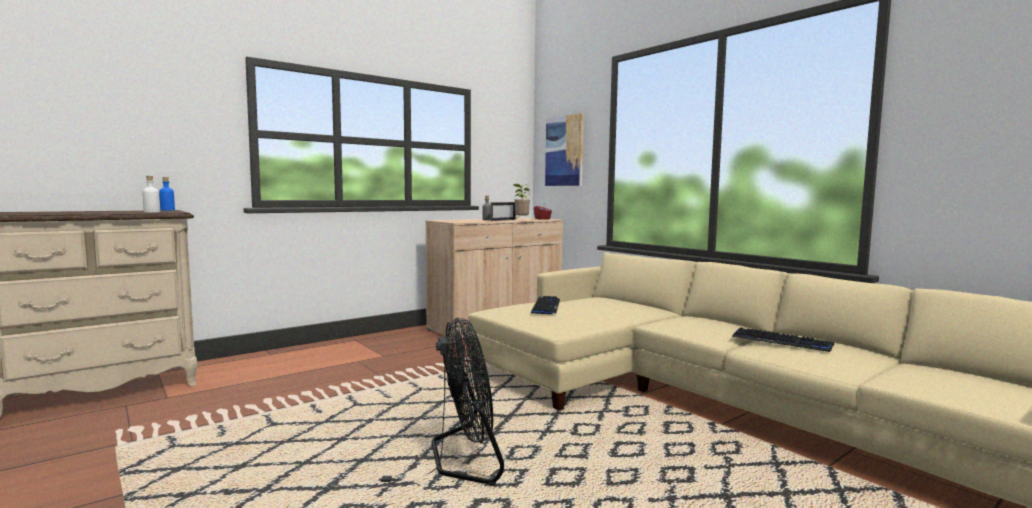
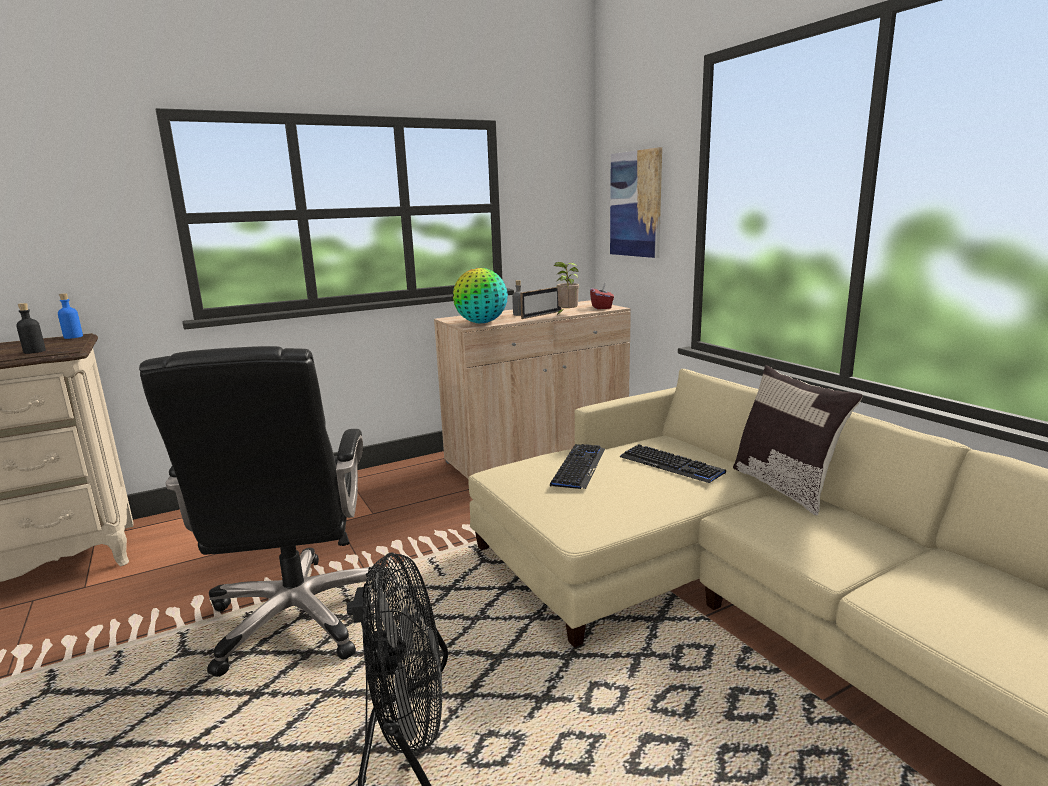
camera: 10 degrees right, 10 degrees up
(151, 212) = (34, 351): white bottle -> black bottle
(351, 405) = (297, 616): none -> black office chair
(463, 221) = (481, 323): none -> globe
(682, 313) = (785, 487): none -> pillow
(781, 341) = (942, 583): keyboard -> keyboard (671, 465)

